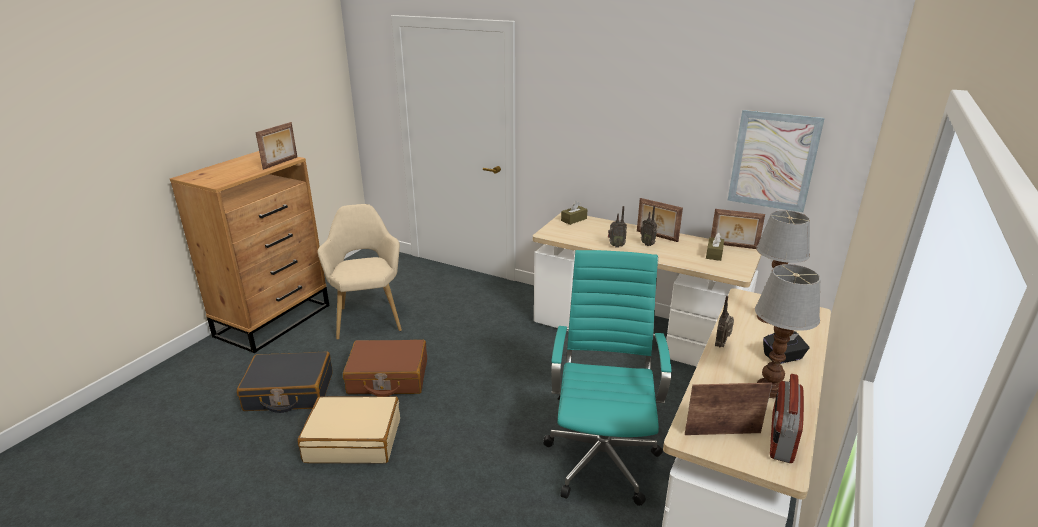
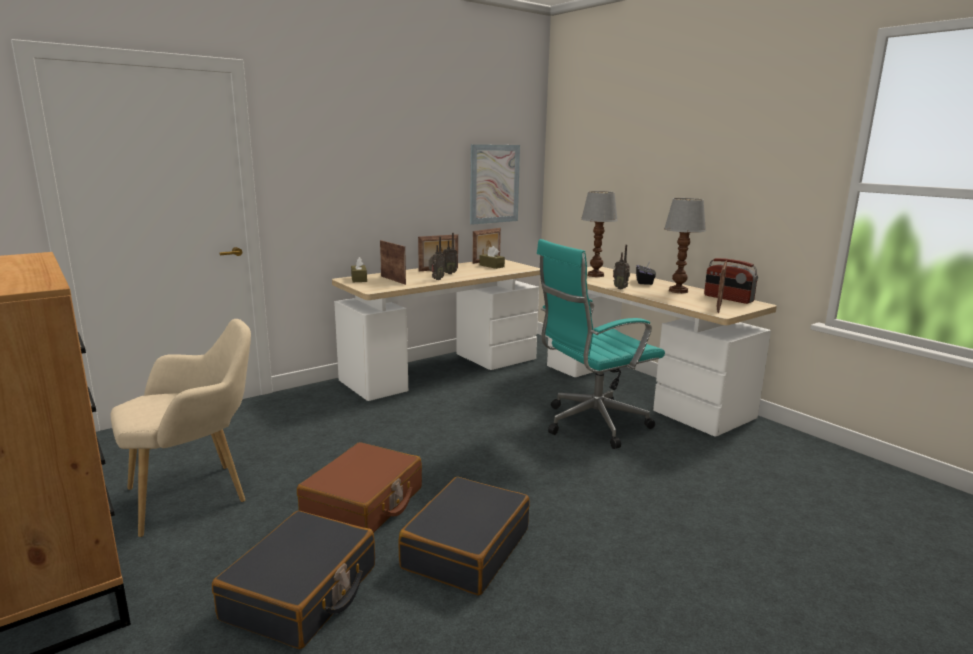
camera: 65 degrees left, 10 degrees down
(281, 163) = (39, 259): picture frame -> picture frame (393, 280)
(354, 440) = (466, 548): beige suitcase -> black suitcase
(368, 317) = (196, 495): beige armchair -> beige armchair turned 135 degrees clockwise
(602, 457) = (590, 424): turquoise office chair -> turquoise office chair turned 60 degrees counterclockwise

